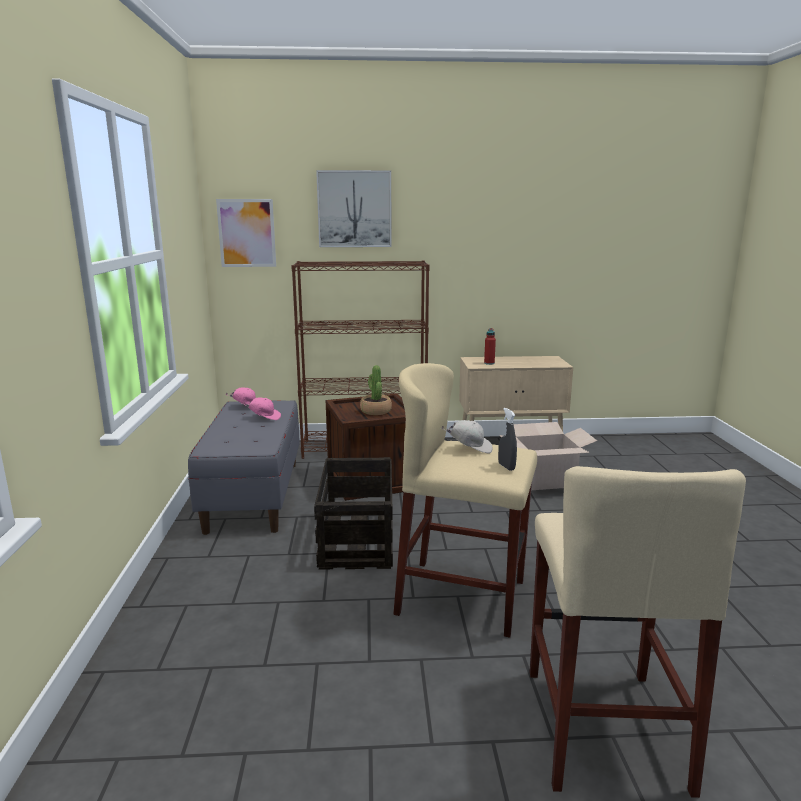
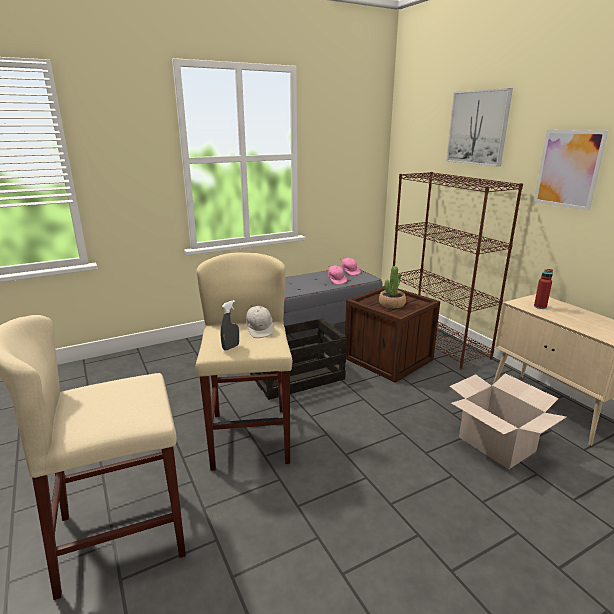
camera: 65 degrees right, 5 degrees up
(247, 233) = (409, 146): picture -> picture (568, 169)

